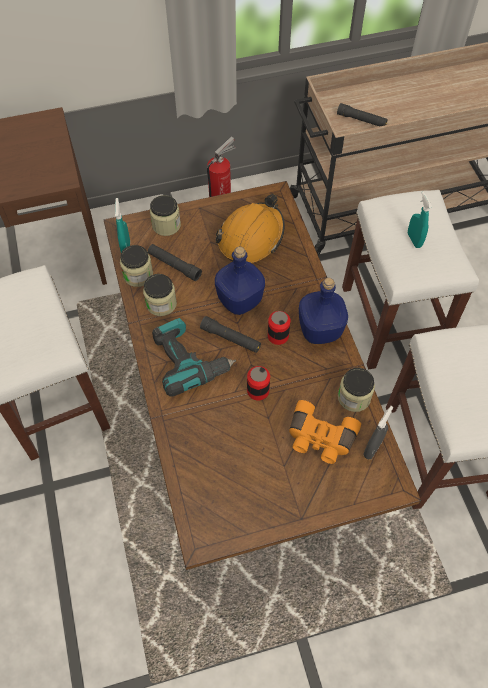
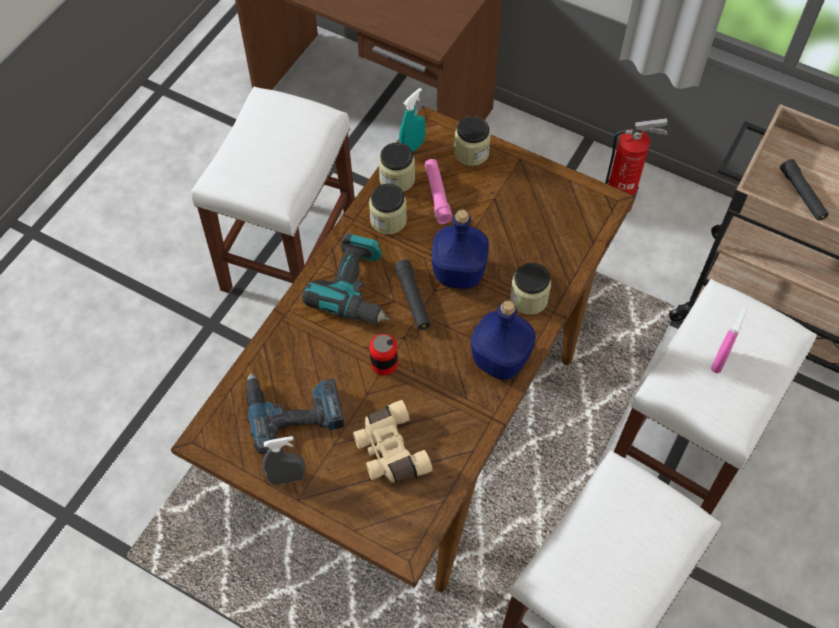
camera: 45 degrees right, 0 degrees up
(174, 265) = (437, 195): black flashlight -> pink flashlight
(236, 467) = (294, 409): none -> power drill
(251, 237) = (536, 224): orange hard hat -> none
(278, 336) = (456, 332): can -> none
(320, 438) = (389, 451): orange binoculars -> beige binoculars
(354, 397) = (461, 444): jar -> jar (528, 299)
(373, 448) = (425, 501): grey spray bottle -> grey spray bottle (287, 478)
(414, 240) = (719, 361): turquoise spray bottle -> pink spray bottle

